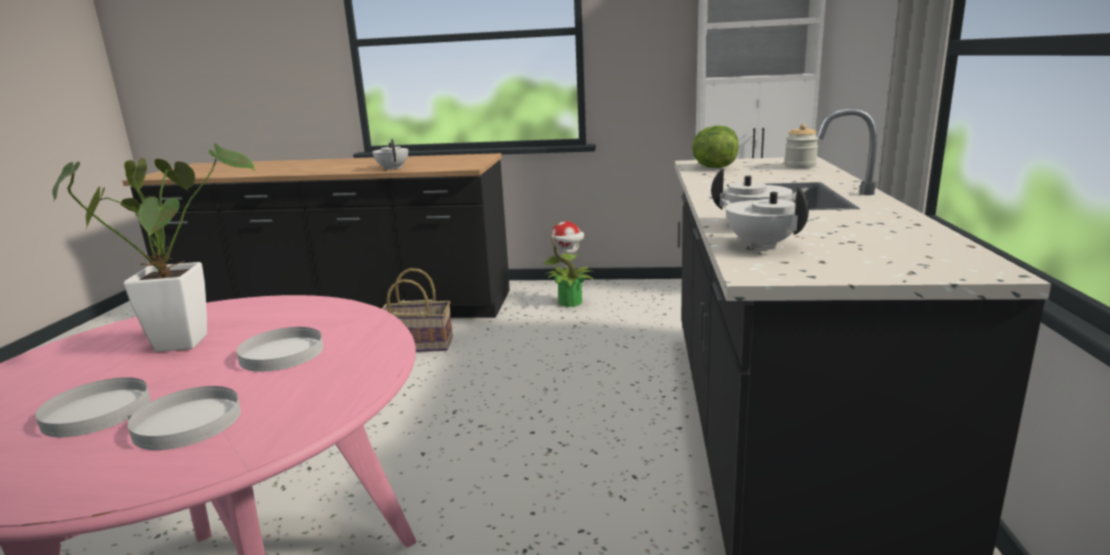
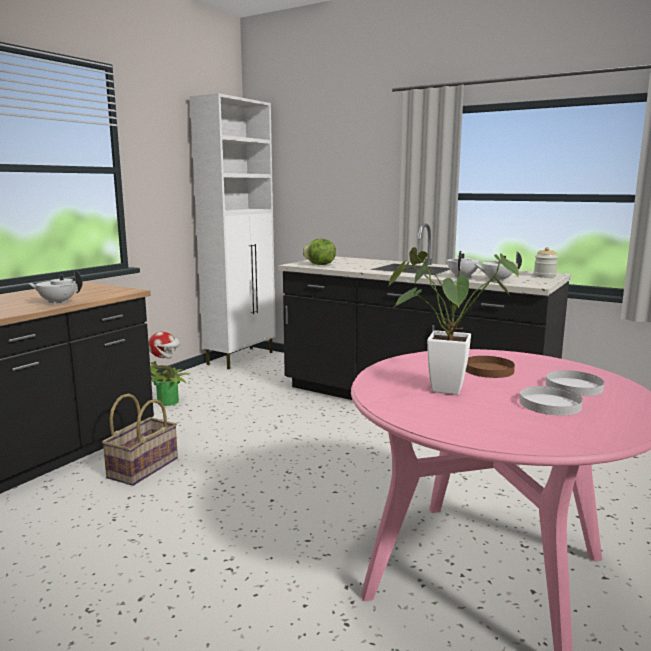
camera: 65 degrees left, 5 degrees down
(281, 353) = (488, 370): white plate -> brown plate
(800, 166) = (349, 259): jar -> jar (544, 276)

